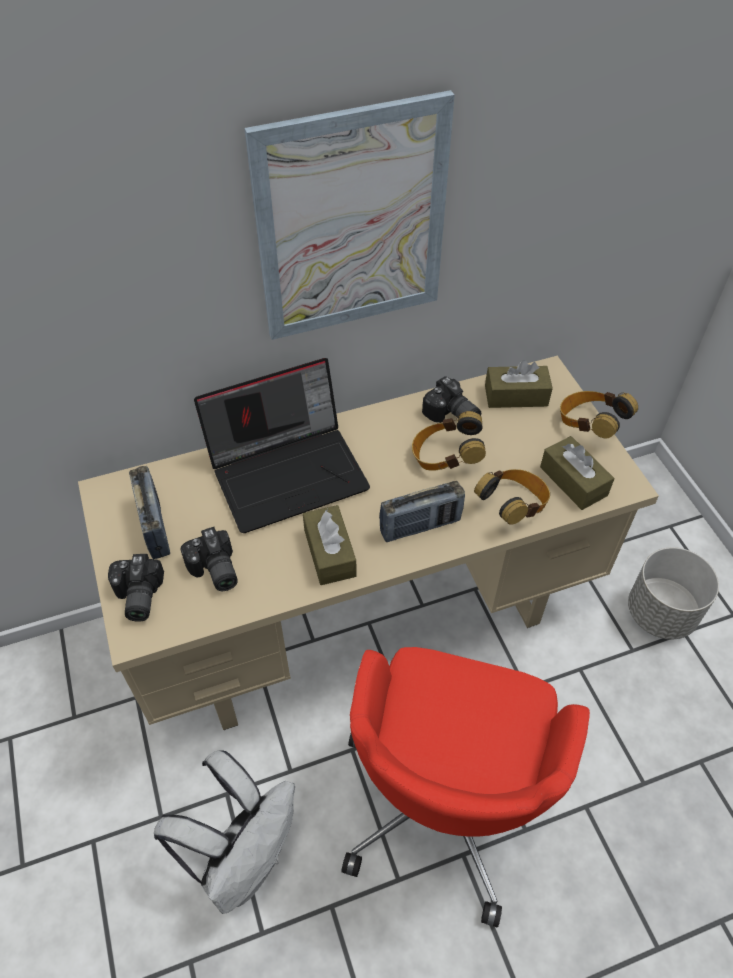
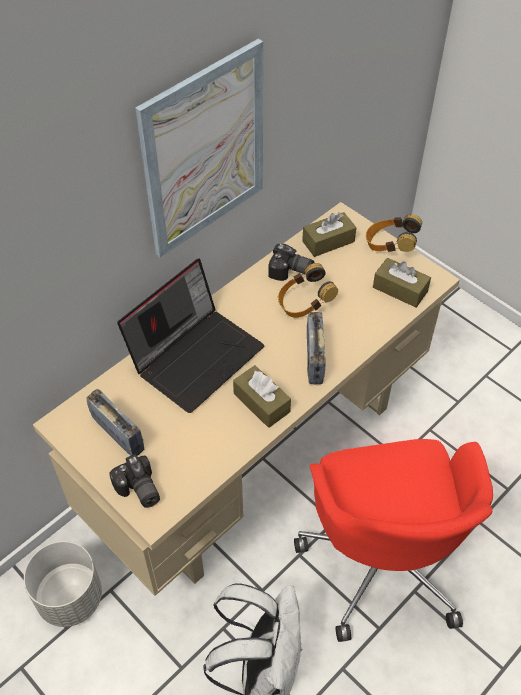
camera: 25 degrees left, 0 degrees up
(213, 571) = (184, 449): camera -> none
(420, 526) = (314, 359): radio -> radio turned 135 degrees clockwise
(512, 506) = (369, 322): headphones -> none
(660, 613) = (464, 368): grey planter -> grey planter (70, 598)

